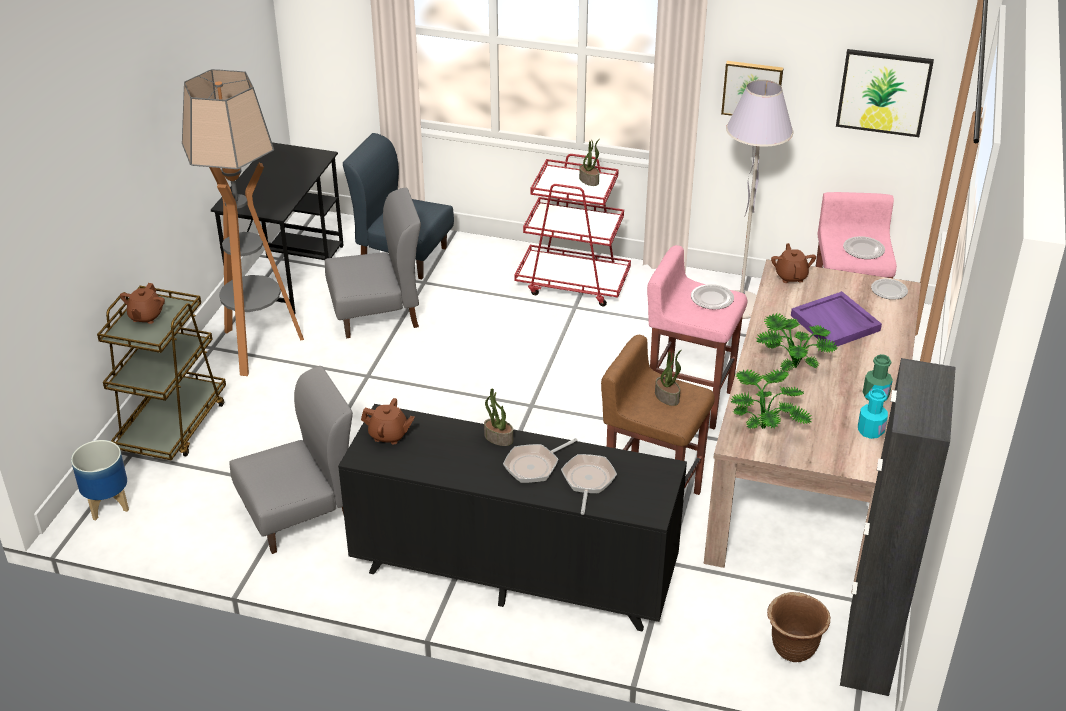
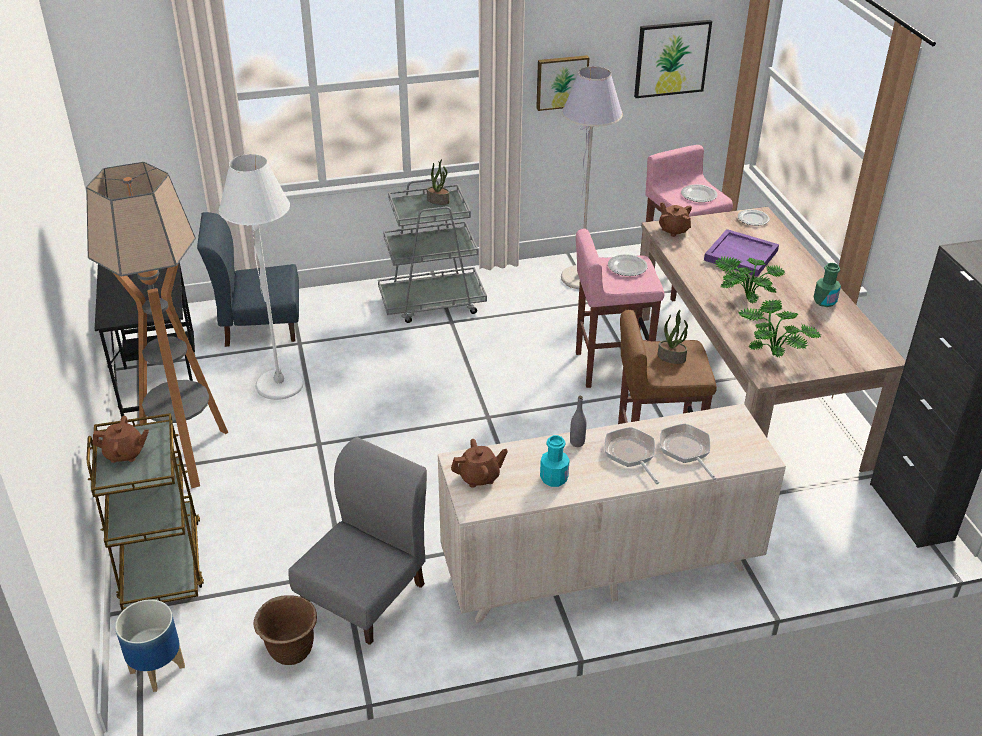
camera: 30 degrees left, 0 degrees up
(146, 316) = (125, 454): brown teapot -> brown teapot turned 75 degrees counterclockwise
(377, 314) = (280, 385): grey chair -> white floor lamp
(498, 438) = (577, 442): potted plant -> grey bottle
(513, 573) = (599, 567): black dresser -> beige dresser
(534, 465) = (631, 454): frying pan -> frying pan turned 135 degrees clockwise
(573, 283) = (432, 302): red cart -> grey cart
(793, 648) = (861, 533): brown planter -> brown planter (290, 651)
(870, 431) = (848, 329): turquoise bottle -> turquoise bottle (554, 478)

